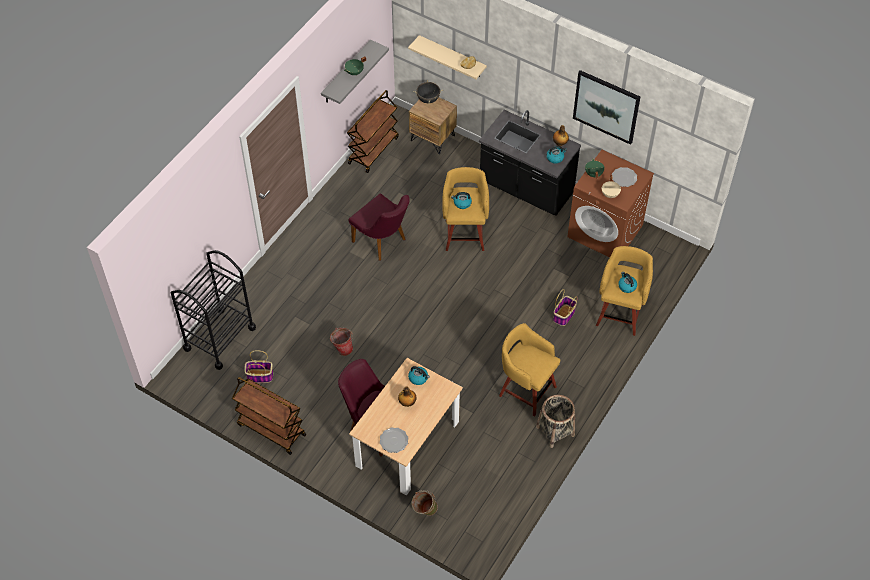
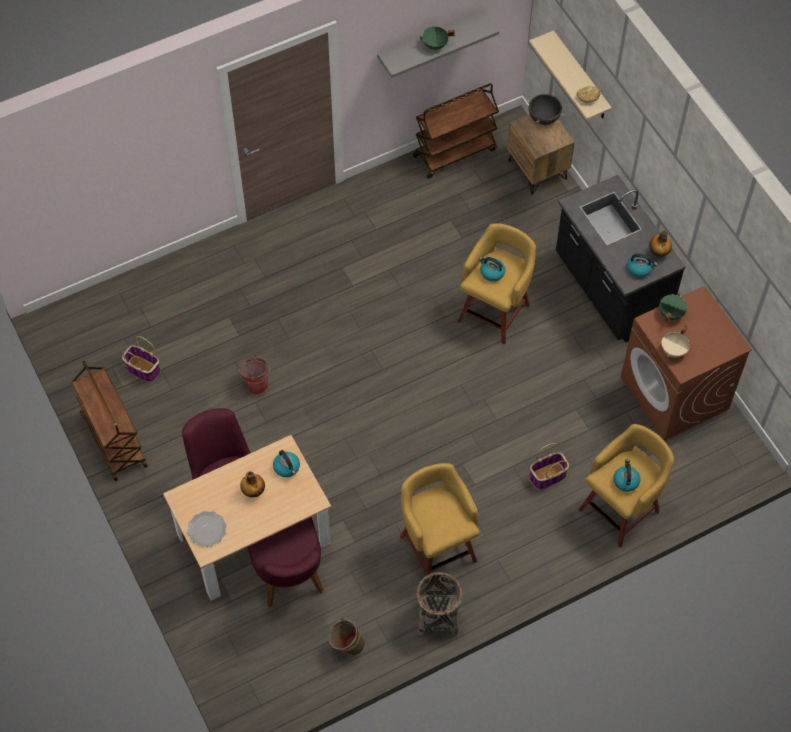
camera: 30 degrees right, 5 degrees up
(219, 338) = (128, 301): black cart -> none
(383, 242) = (389, 275): purple chair -> purple chair (290, 581)
(424, 511) = (218, 631): green bucket -> green bucket (346, 646)
(606, 106) = (720, 233): picture -> none
(624, 178) = (707, 337): plate -> none

